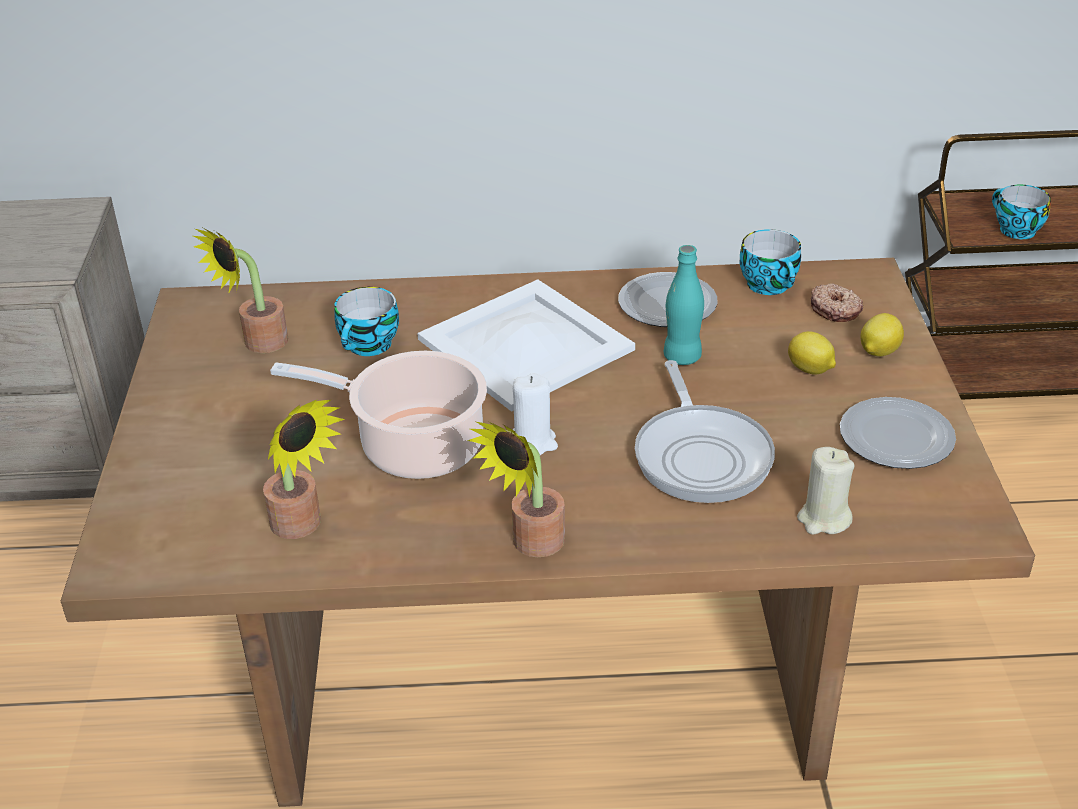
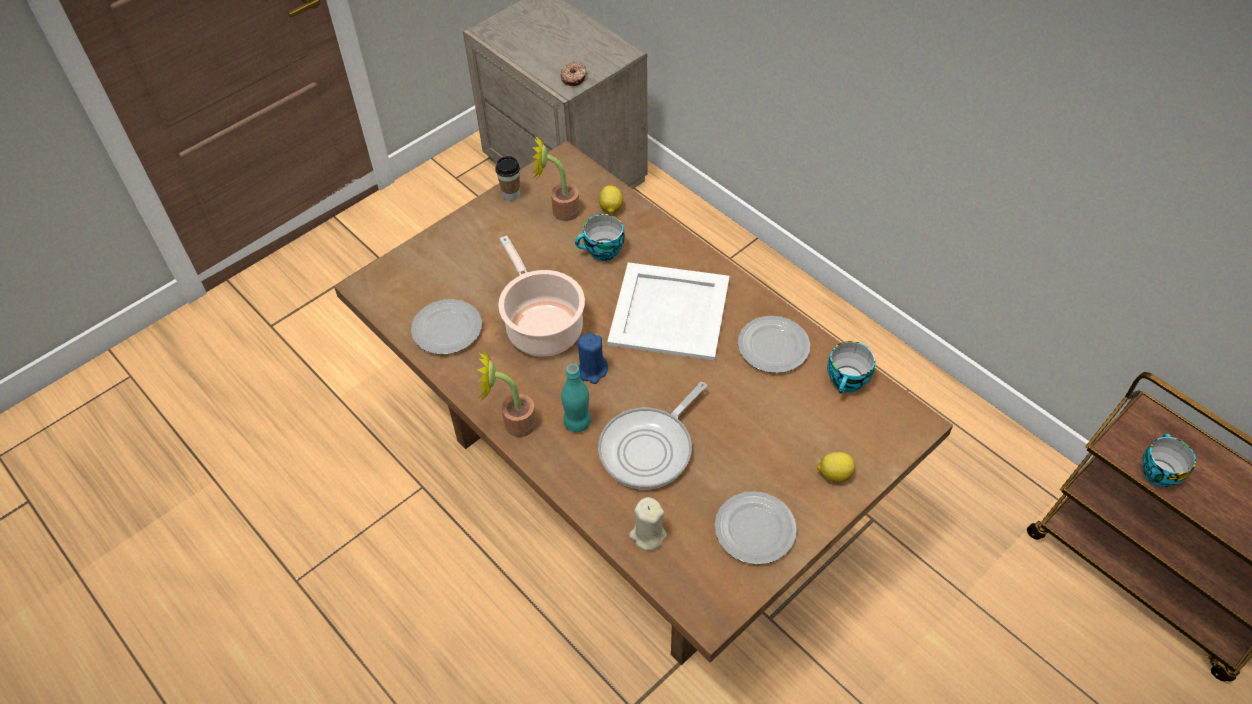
camera: 50 degrees right, 15 degrees up
(171, 367) = (511, 195): none -> cup
(302, 527) = (448, 329): potted plant -> plate
(534, 441) = (592, 370): white candle -> blue candle
(682, 357) = (730, 385): turquoise bottle -> turquoise bottle (577, 422)
(810, 370) = (780, 451): lemon -> lemon (610, 209)
(835, 309) = (857, 428): donut -> donut (574, 78)

